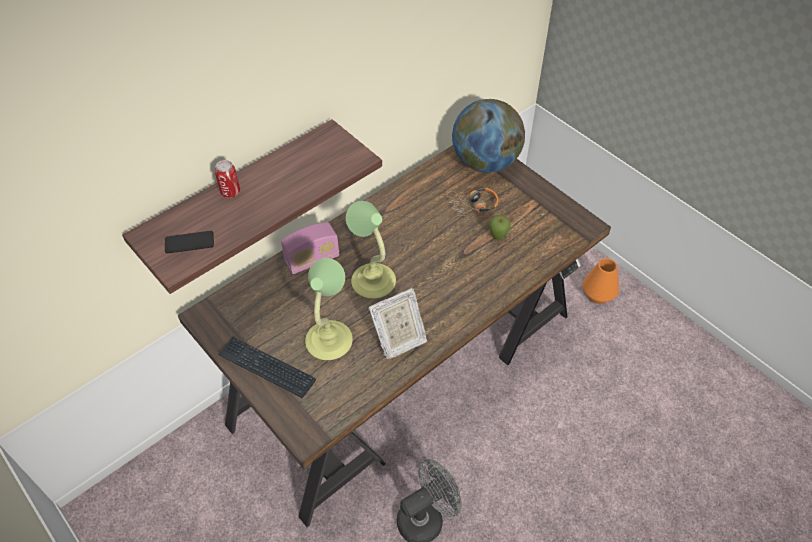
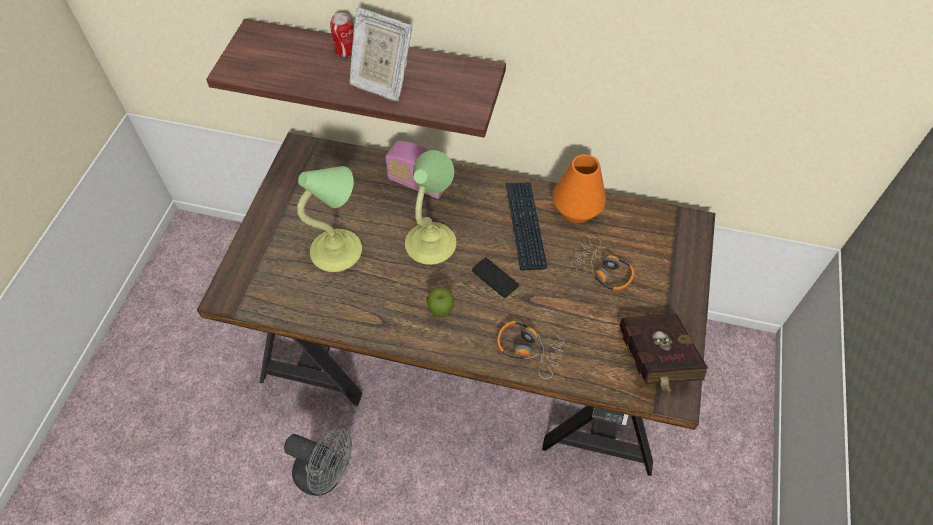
camera: 55 degrees right, 5 degrees up
(189, 242) = (265, 62): phone -> phone (495, 278)
(266, 368) = (276, 224): keyboard -> keyboard (525, 226)
(398, 340) = (377, 305): picture frame -> picture frame (381, 82)
(485, 162) = (674, 246): globe -> none
(498, 237) = (579, 317): apple -> apple (441, 312)
(501, 275) = (529, 349): none -> headphones
(558, 220) = (656, 362): none -> red book
(598, 294) = (709, 492): orange vase -> orange vase (576, 209)

